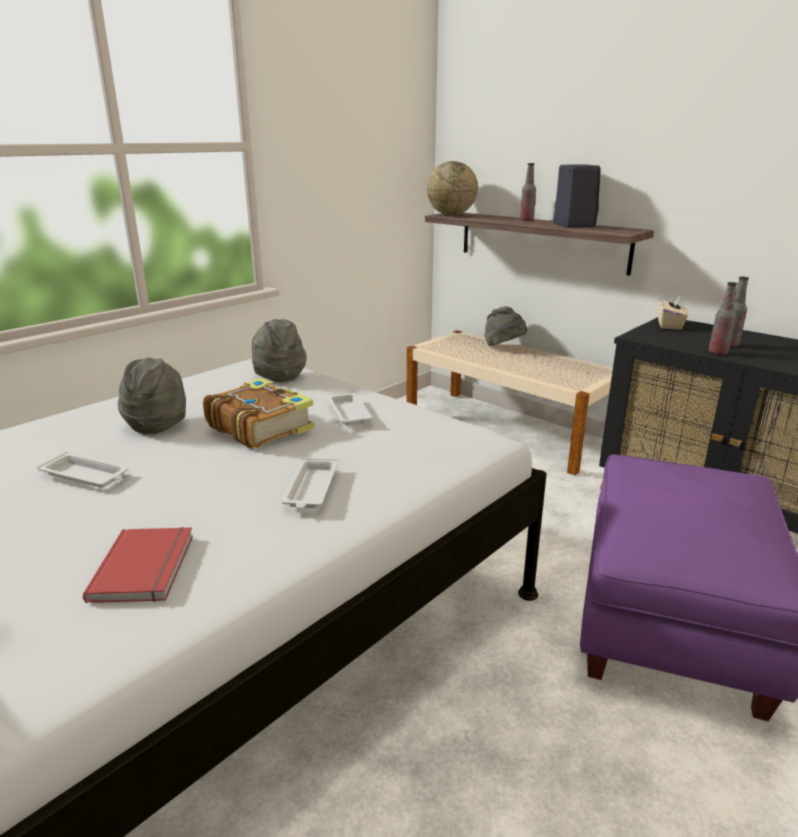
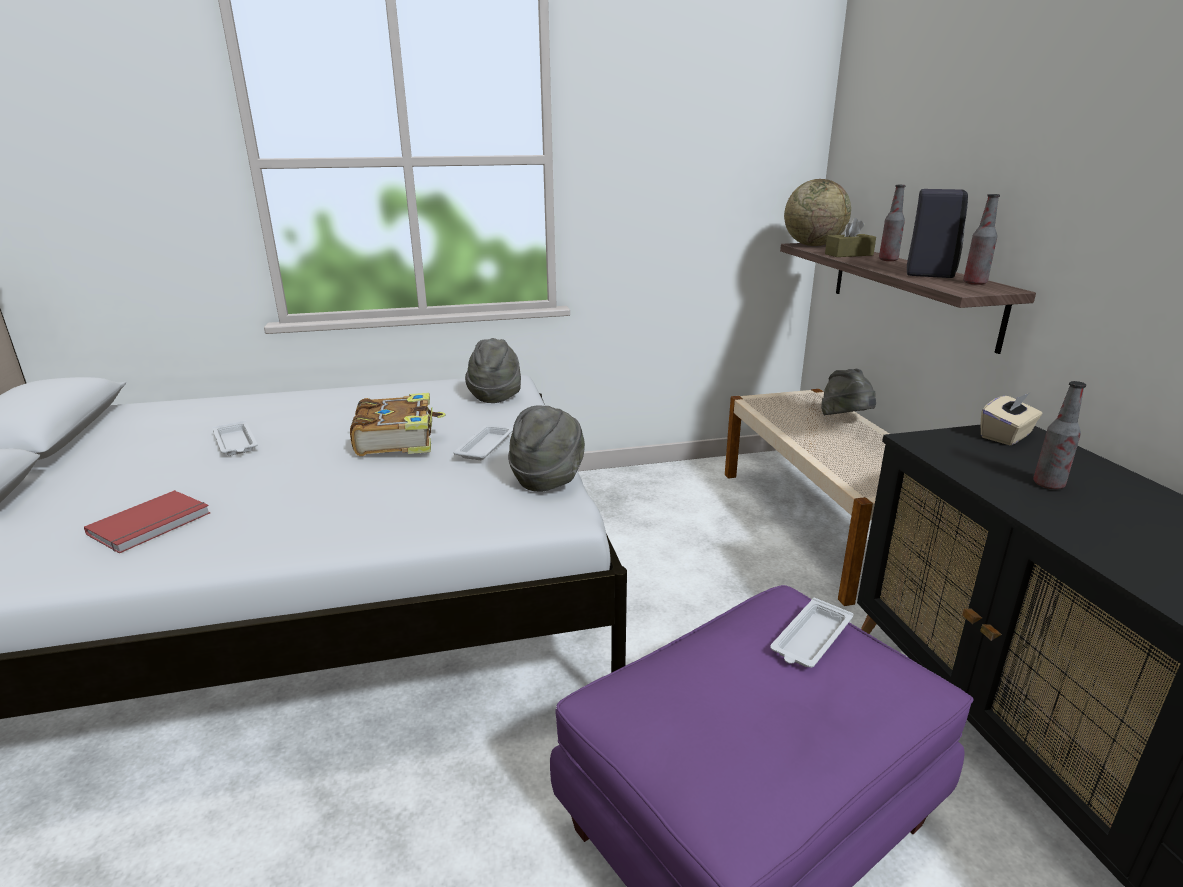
camera: 35 degrees right, 0 degrees up
(157, 423) = (342, 415): grey hat -> grey hat (548, 479)
(311, 488) = (336, 505): white tray -> white tray (810, 639)
(493, 218) = (848, 254): none -> brown tissue box
(717, 352) = (1002, 490): bottle -> bottle (974, 283)

